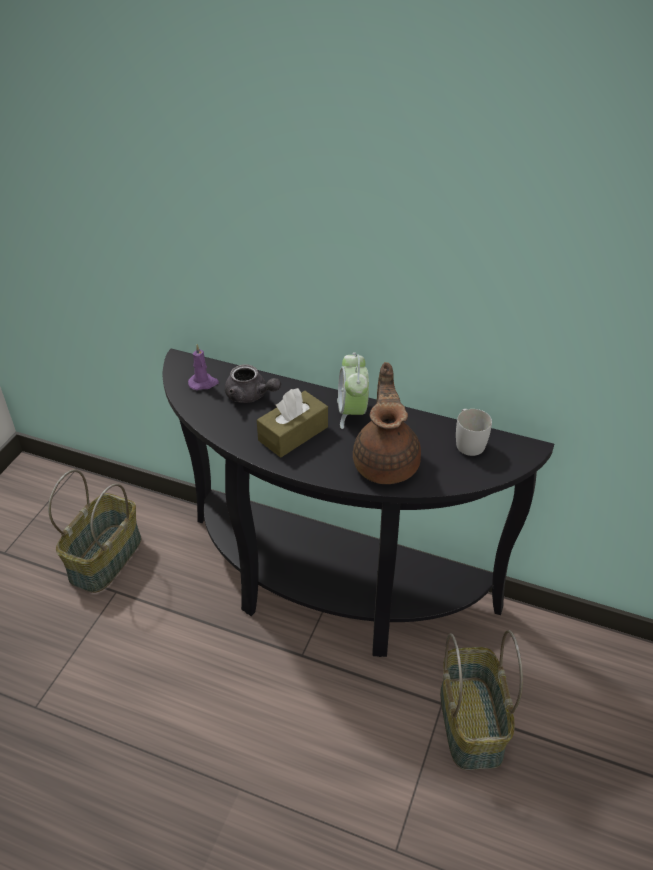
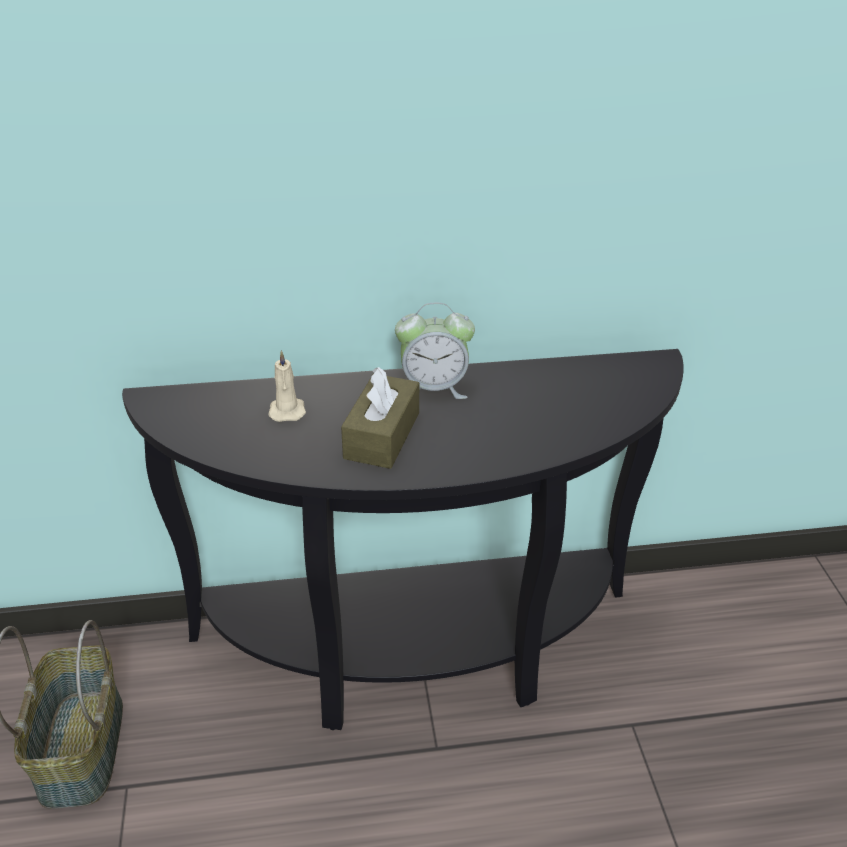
camera: 30 degrees left, 5 degrees down
(203, 383) = (208, 415): purple candle -> none
(250, 396) = (287, 410): grey teapot -> beige candle
(352, 412) = (433, 388): alarm clock -> alarm clock turned 60 degrees counterclockwise
(386, 462) = (523, 428): brown teapot -> none
(468, 442) = (591, 376): white mug -> none
(472, 723) = (678, 730): basket -> none

